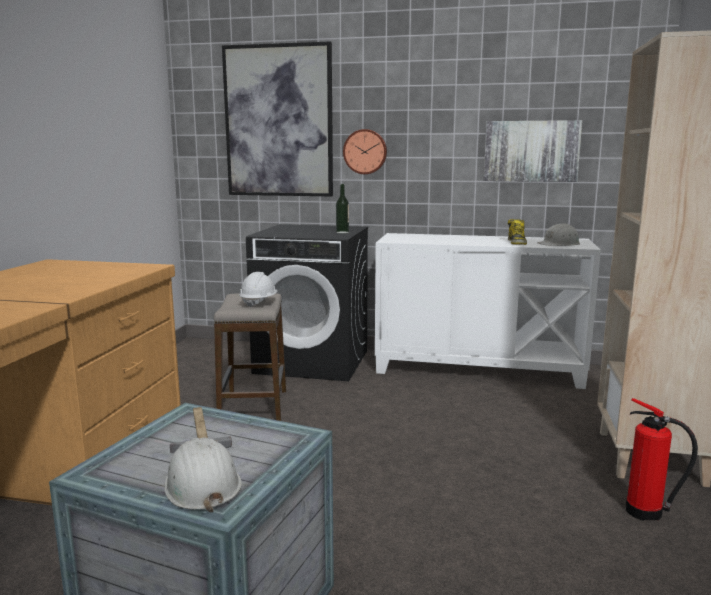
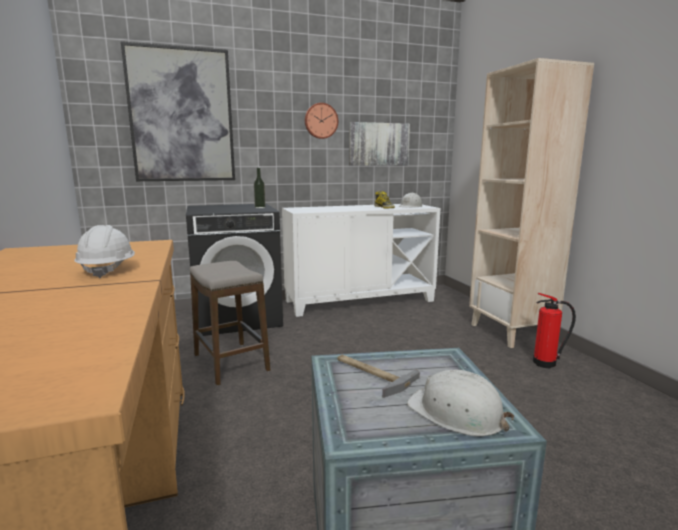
camera: 30 degrees left, 0 degrees up
(258, 302) = (235, 268): white hard hat -> white hard hat (107, 270)
(365, 151) = (260, 143): wall clock -> wall clock (321, 121)

